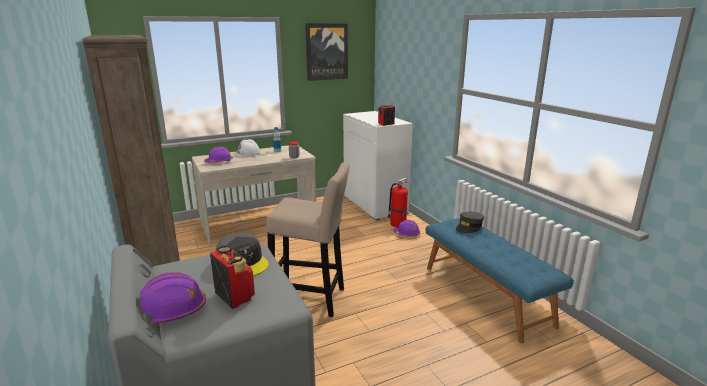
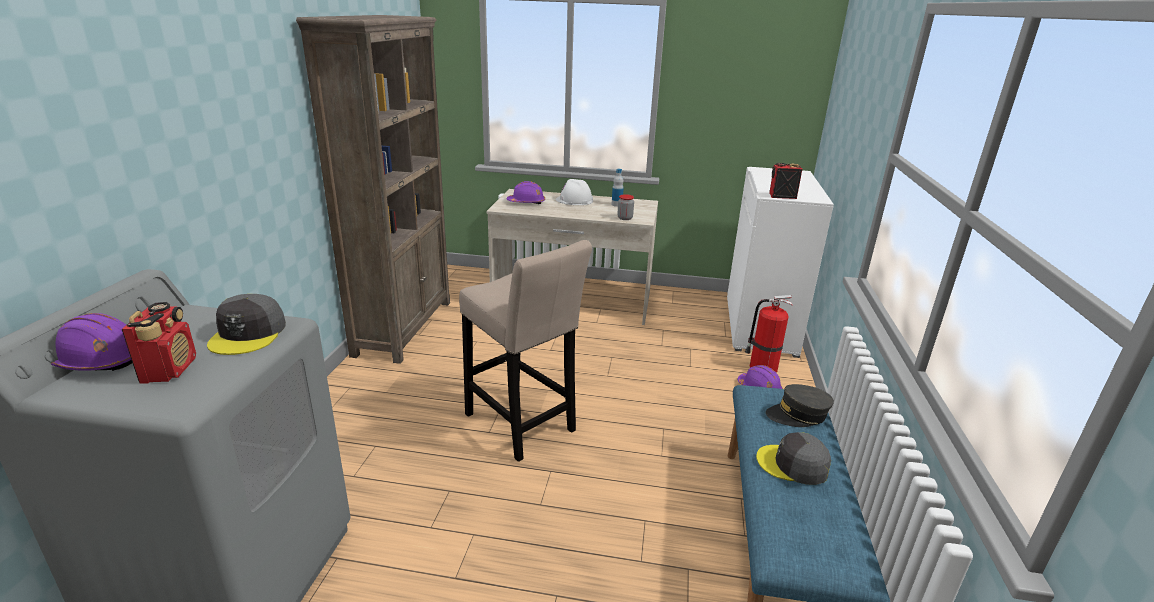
camera: 35 degrees right, 5 degrees up
(326, 52) = (740, 60): picture -> none
(492, 246) = (793, 465): none -> grey cap

